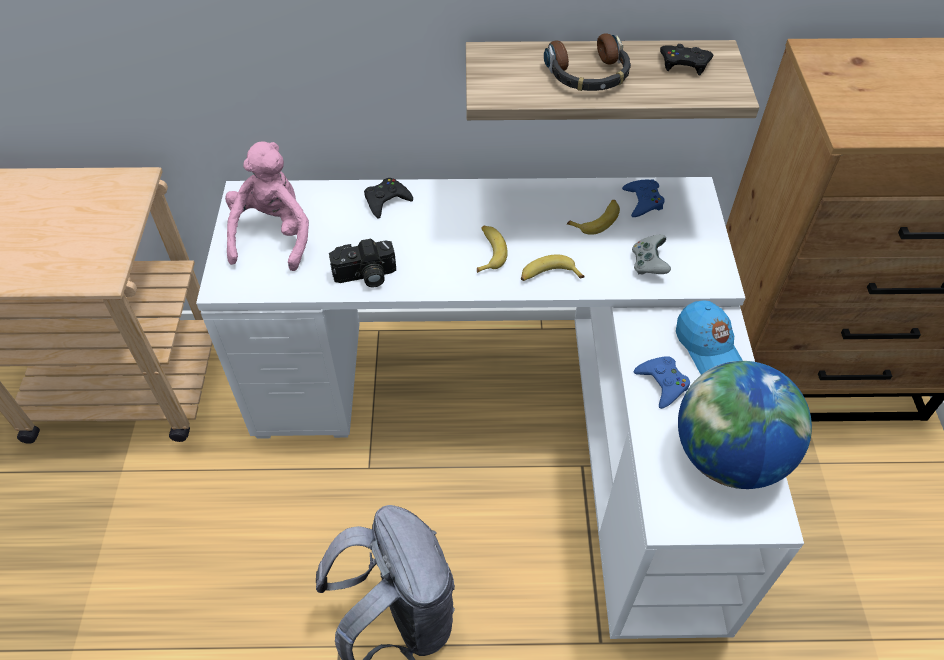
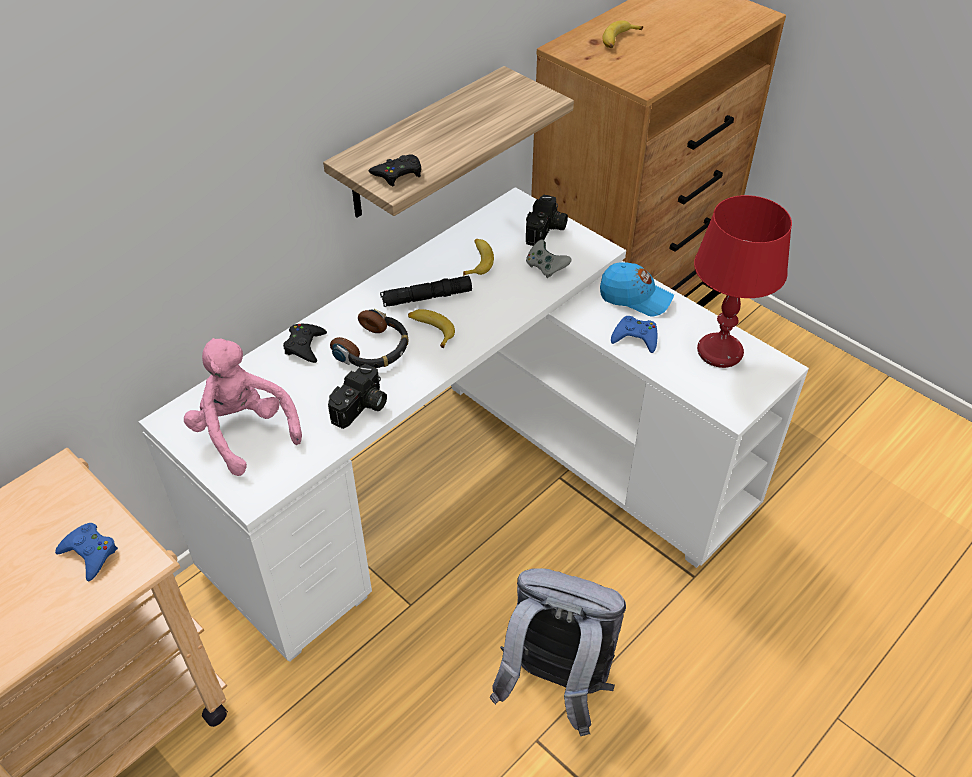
camera: 45 degrees left, 5 degrees down
(518, 223) = (426, 297): none -> black flashlight
(548, 275) = (492, 318): banana -> banana (619, 40)
(588, 74) = (443, 137): headphones -> headphones (374, 349)
(643, 201) = (492, 230): blue game controller -> blue game controller (90, 553)
(684, 63) = (494, 97): black game controller -> black game controller (398, 174)
(690, 233) = (546, 231): none -> camera
(727, 456) = (719, 352): globe -> red table lamp

